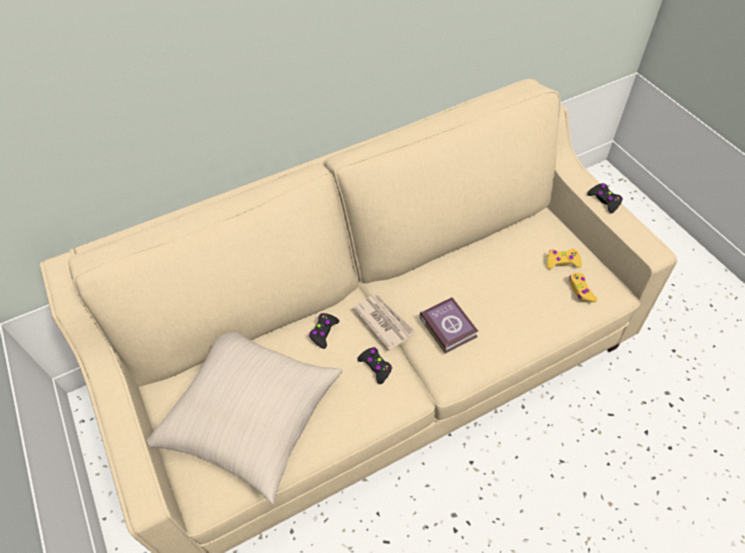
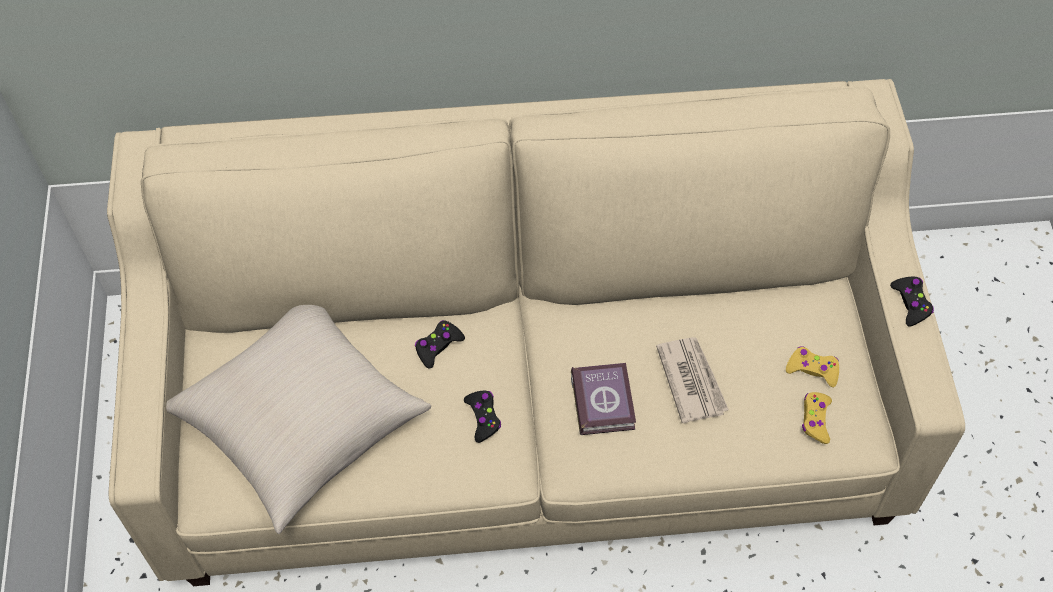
camera: 20 degrees right, 5 degrees up
(383, 321) = (523, 361): newspaper -> newspaper (691, 380)

